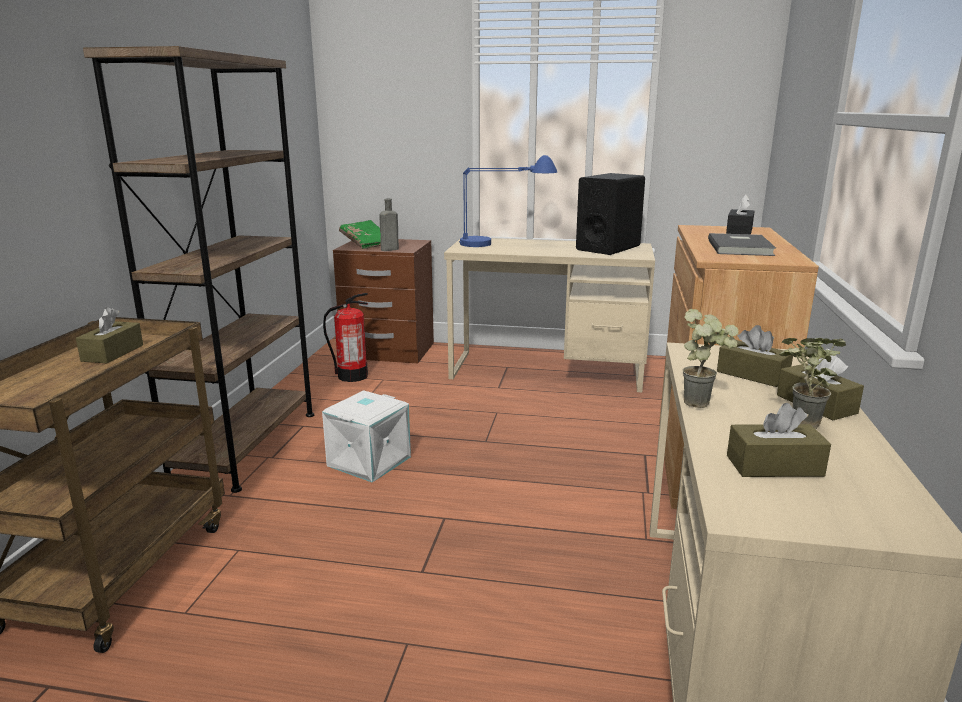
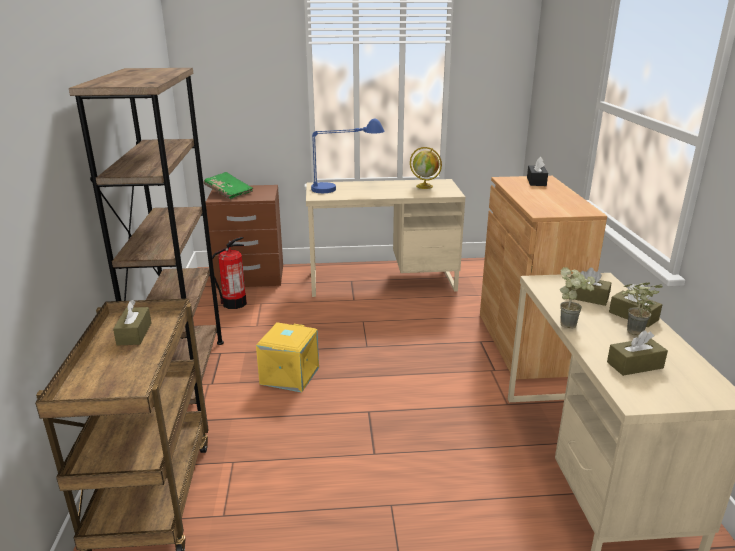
camera: 15 degrees left, 5 degrees up
(368, 461) = (289, 375): white storage box -> yellow storage box
(388, 249) = (252, 198): grey bottle -> none
(608, 248) = (425, 186): black speaker -> globe
(741, 247) = (550, 200): grey book -> none

